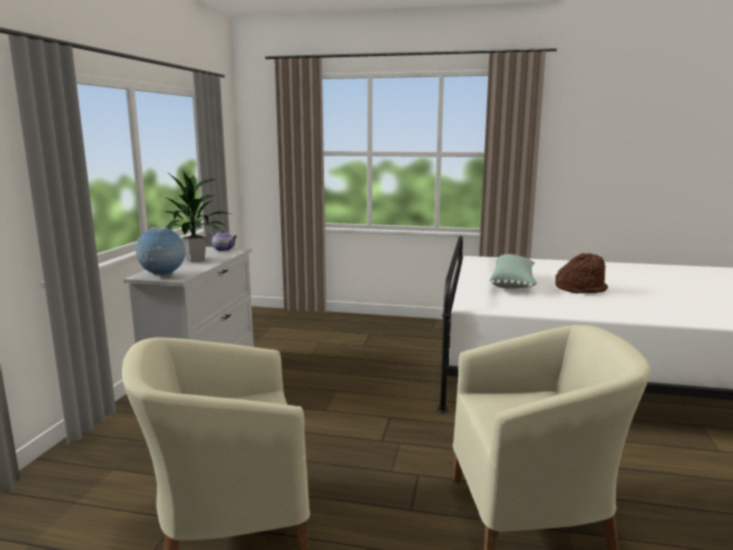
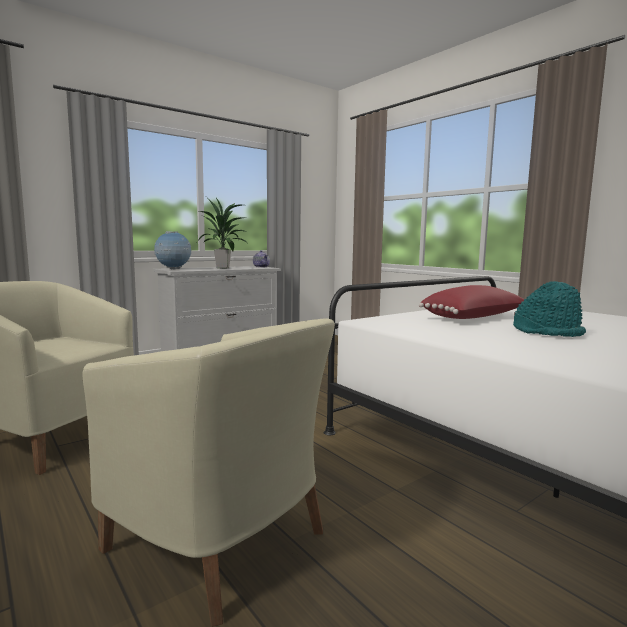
camera: 40 degrees right, 5 degrees down
(513, 283) = (475, 318): green pillow -> red pillow
(580, 289) = (548, 332): brown hat -> turquoise hat

